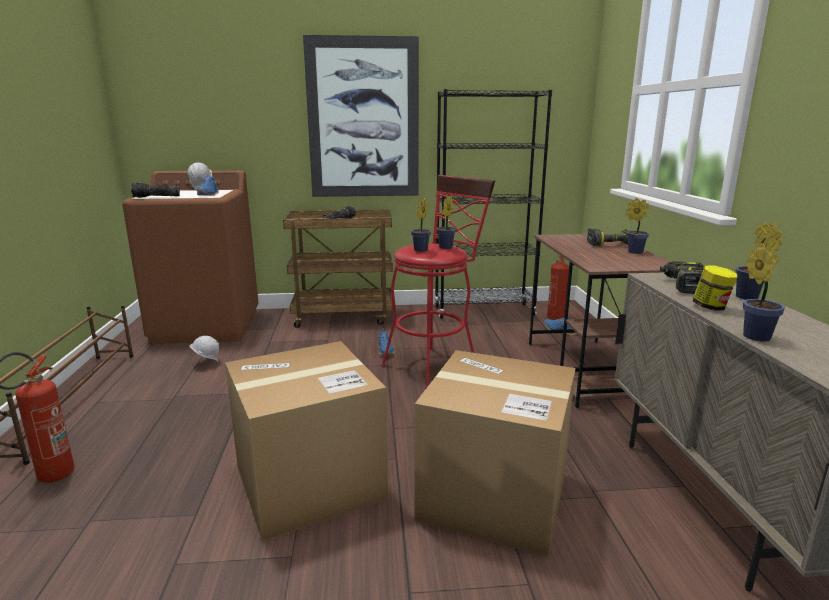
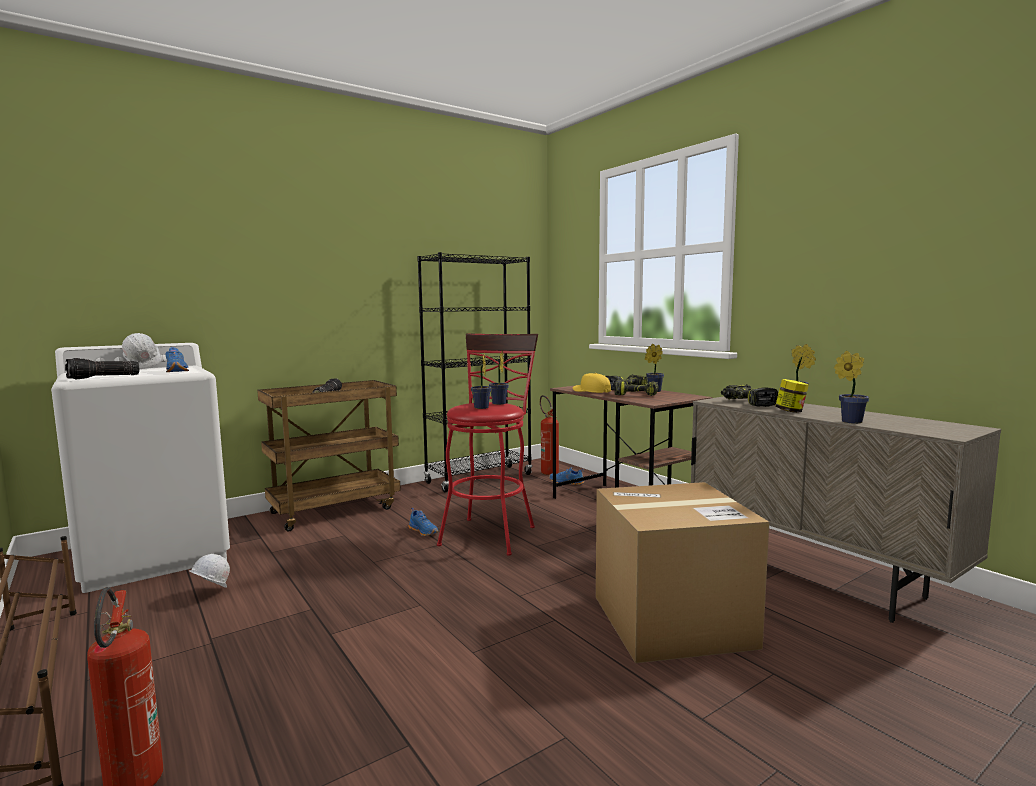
camera: 30 degrees left, 10 degrees down
(207, 326) = (155, 554): brown washing machine -> white washing machine
(309, 482) = (497, 668): cardboard box -> none
(363, 119) = (340, 282): picture -> none
(566, 243) = (591, 391): none -> yellow cap
(604, 254) = (637, 394): none -> power drill

